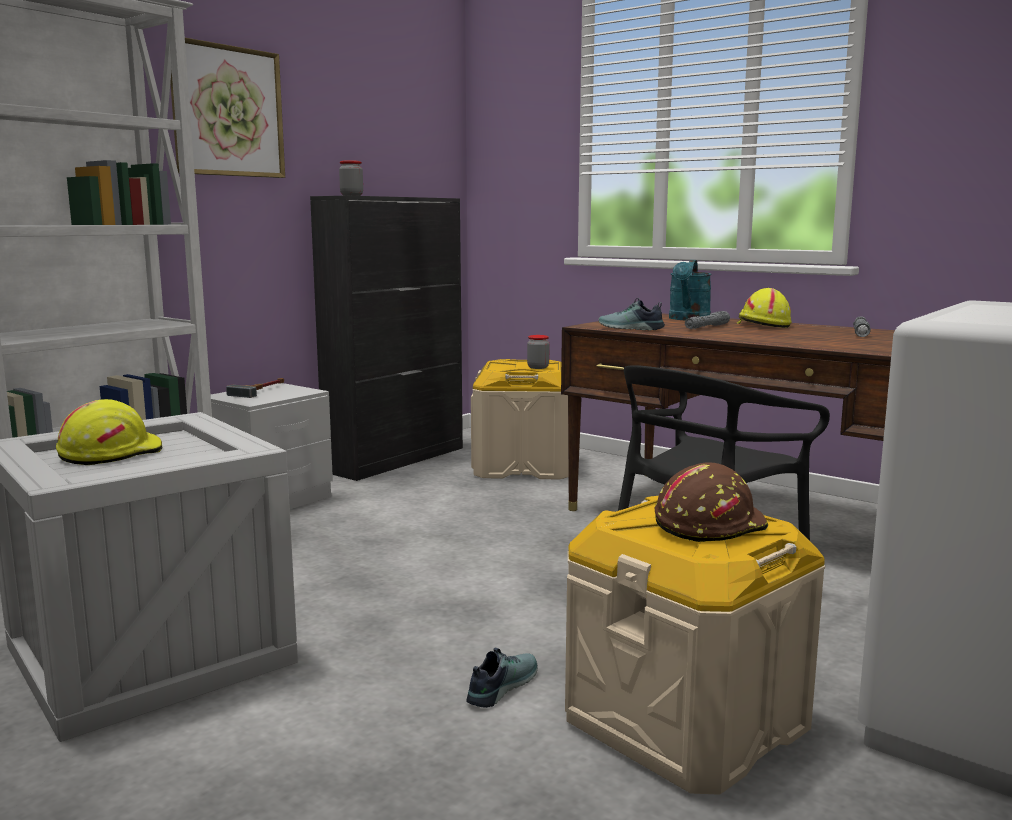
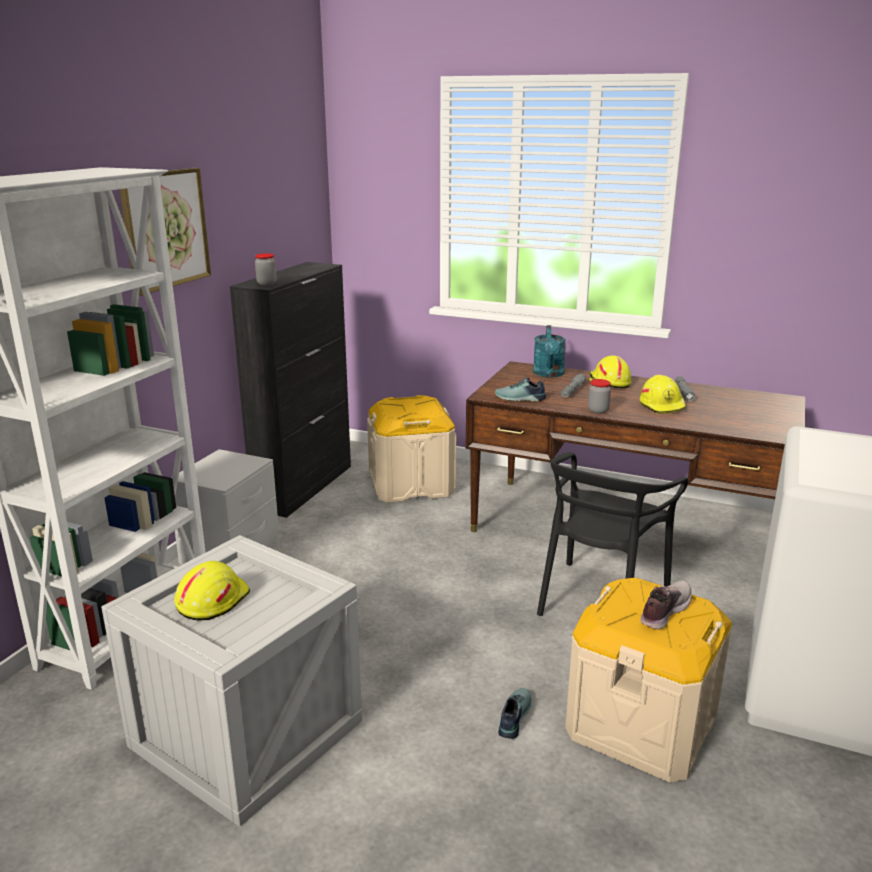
camera: 15 degrees left, 10 degrees up
(261, 390) = (215, 464): hammer -> none
(538, 367) = (424, 410): jar -> jar (598, 410)
(708, 525) = (663, 611): brown hard hat -> shoe
(820, 338) = (662, 405): none -> yellow hard hat

